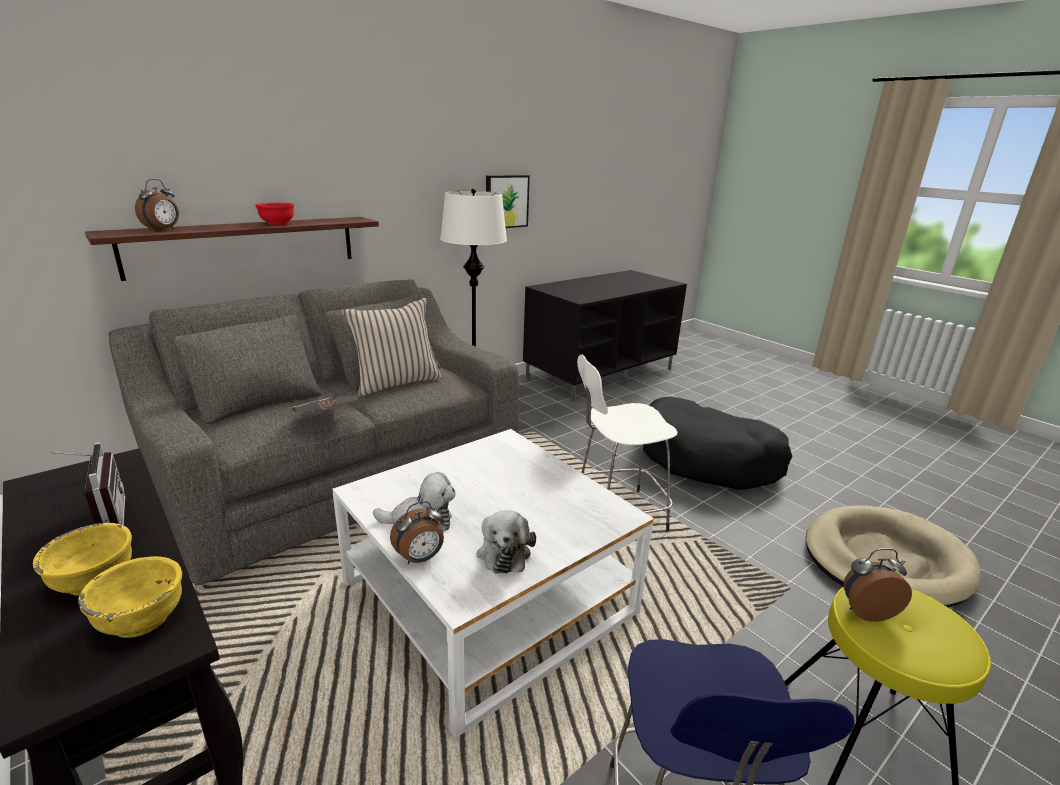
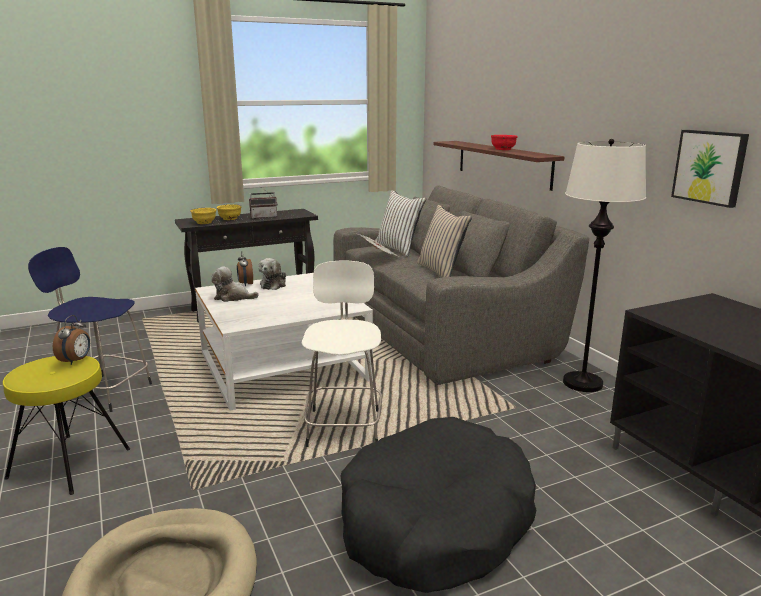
camera: 105 degrees right, 5 degrees down
(163, 230) = (463, 143): alarm clock -> none
(269, 411) = (398, 248): none -> white pillow

